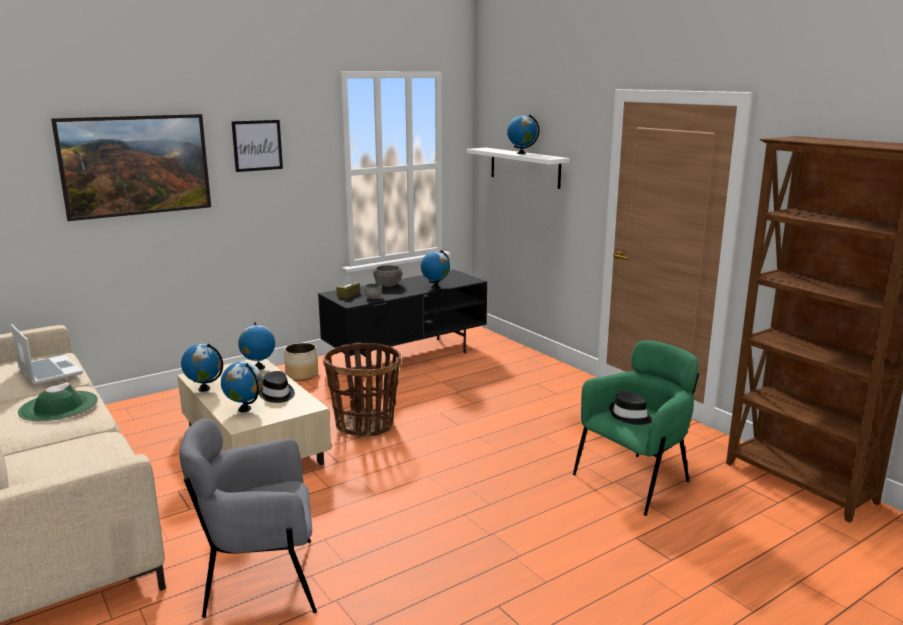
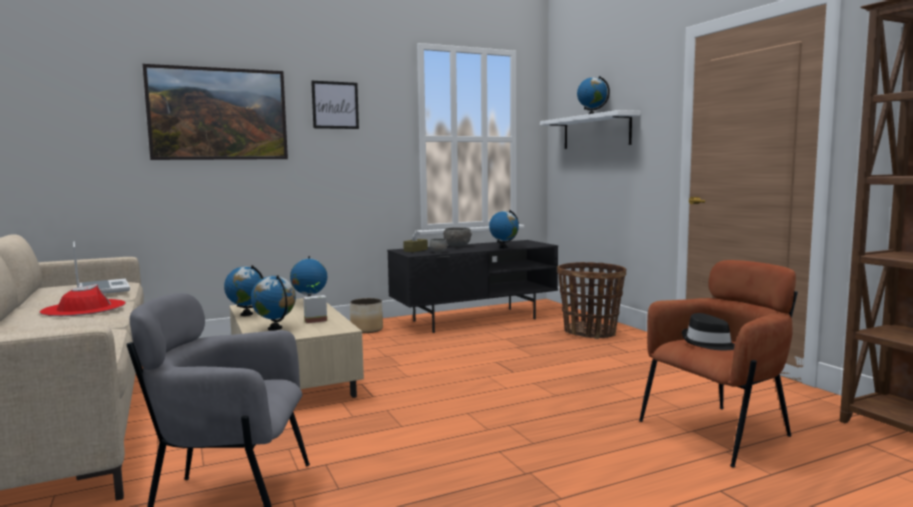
camera: 10 degrees right, 10 degrees down
(58, 406) = (83, 308): green hat -> red hat
(277, 394) = (315, 320): black hat -> potted plant
(365, 425) = (413, 368): basket -> basket (590, 332)
(635, 481) = (719, 432): green armchair -> brown armchair

